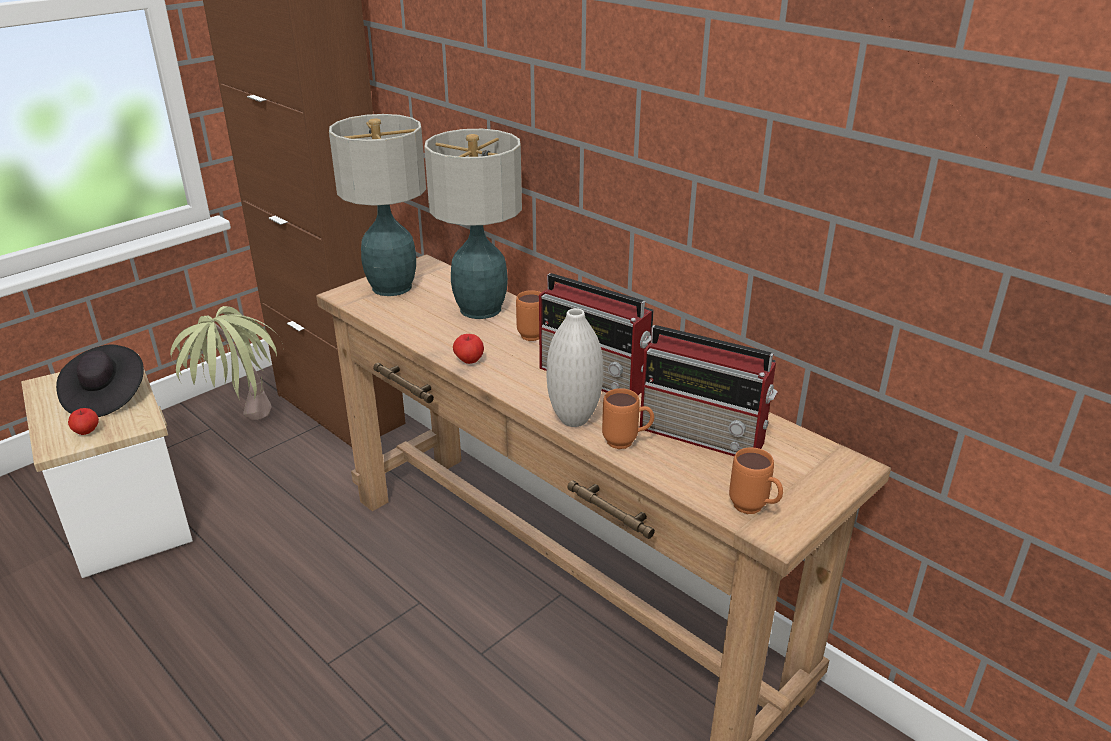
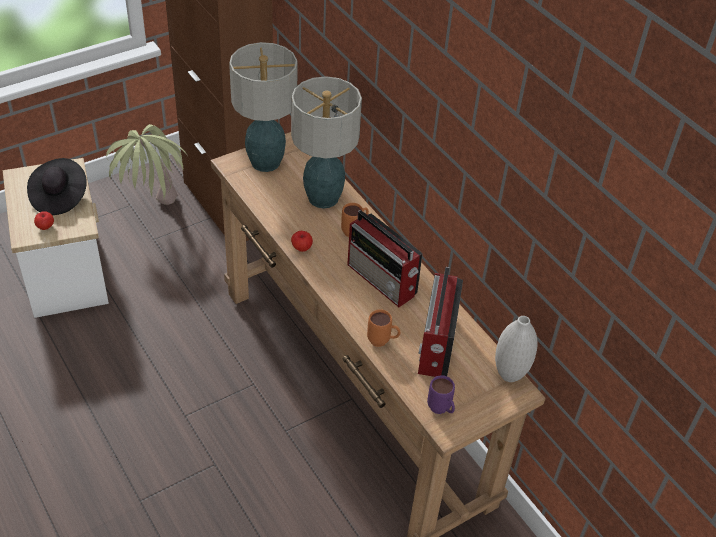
camera: 10 degrees right, 15 degrees up
(574, 419) = (355, 315): white vase -> white vase (509, 375)
(705, 435) = (435, 347): radio -> radio turned 60 degrees clockwise
(754, 510) = (441, 411): orange mug -> purple mug

